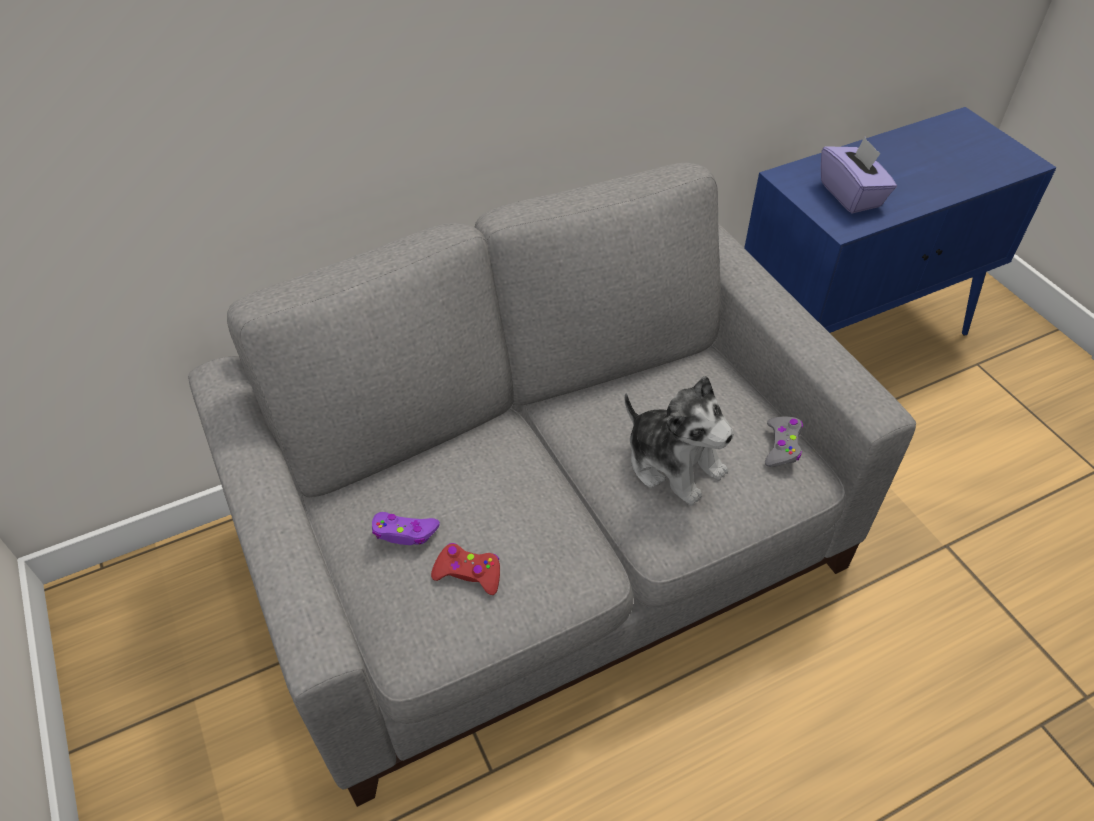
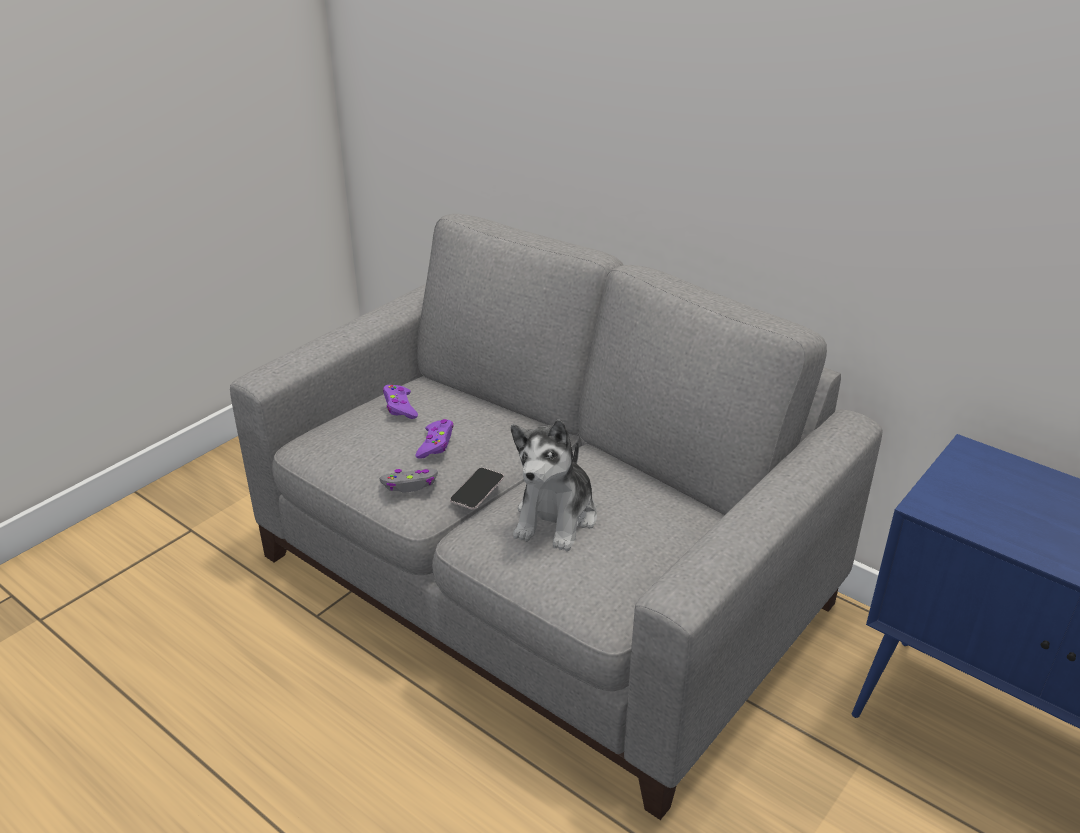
camera: 65 degrees right, 15 degrees down
(468, 573) = (379, 443): red game controller -> none
(500, 520) = (435, 444): none -> purple game controller
(587, 512) = (477, 489): none -> phone
(782, 446) = (627, 581): grey game controller -> grey game controller (410, 485)
(851, 195) = (996, 502): purple tissue box -> none

